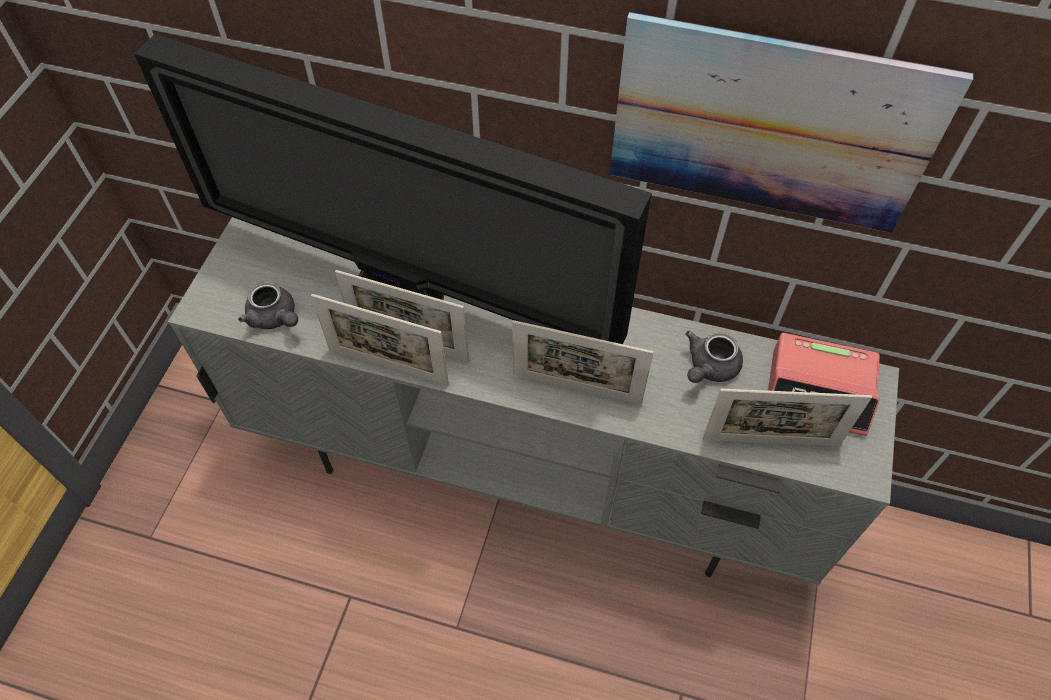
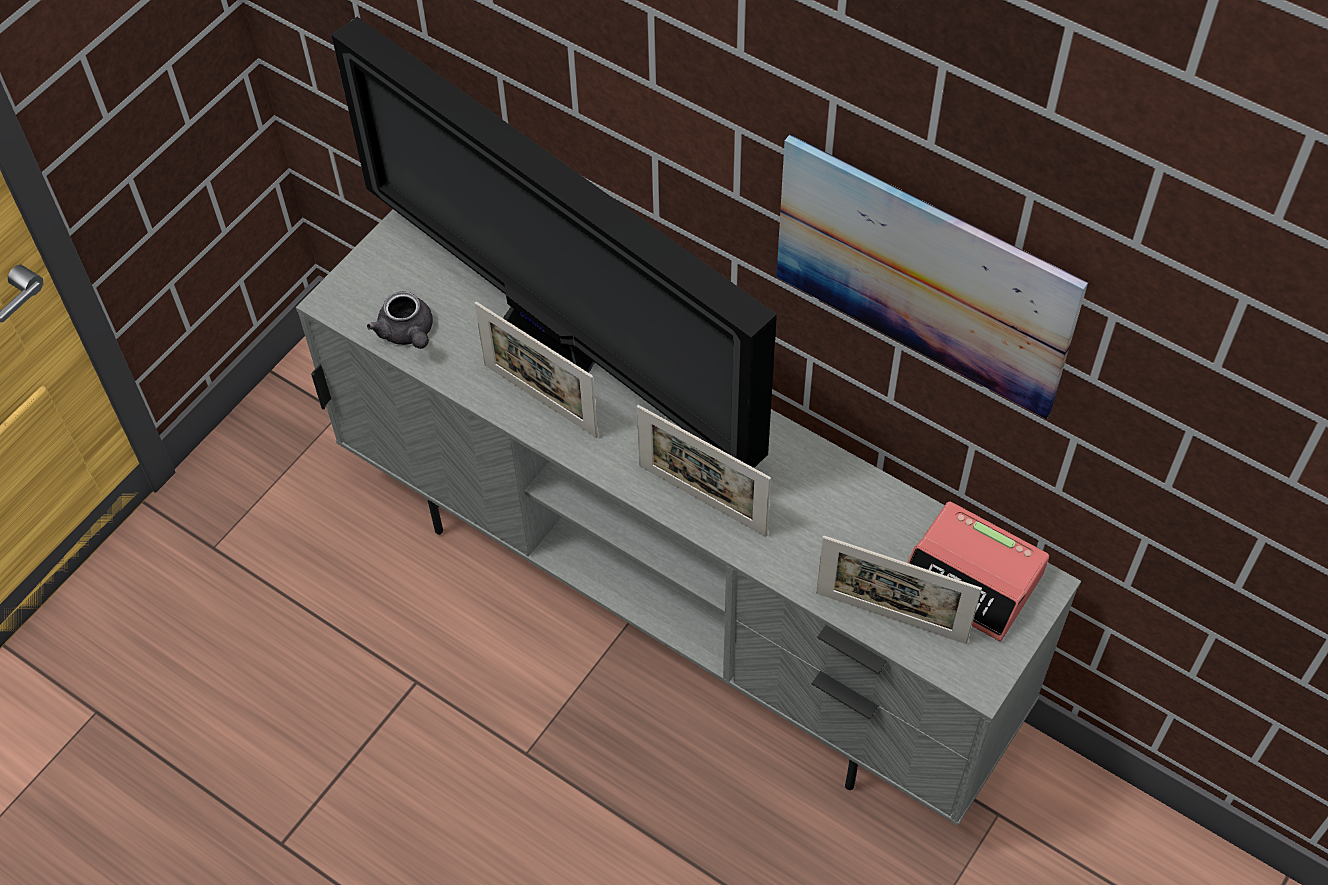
camera: 20 degrees right, 0 degrees up
(388, 366) = (509, 419): picture frame -> none
(709, 368) = (859, 519): grey teapot -> none

